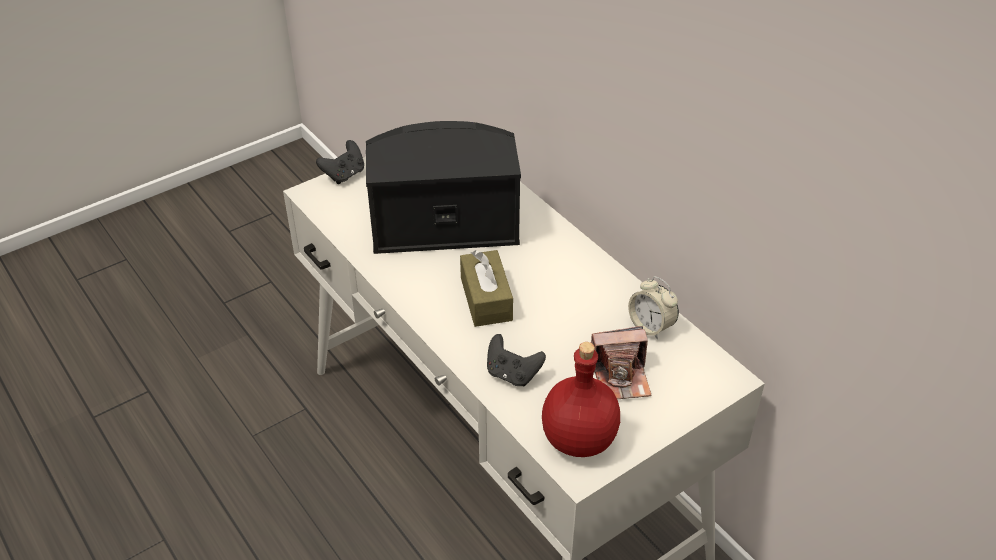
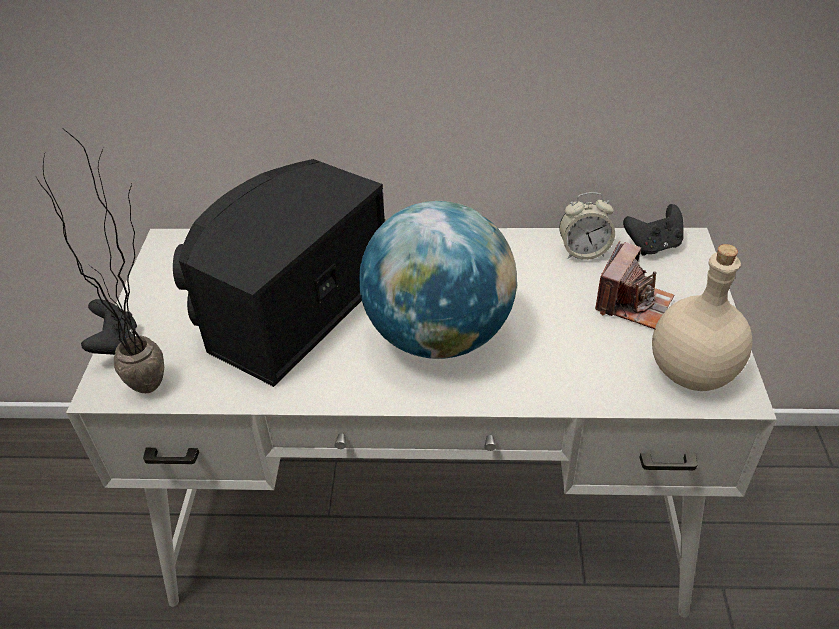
camera: 50 degrees left, 0 degrees up
(338, 206) = (160, 377): none -> potted plant
(486, 299) = (439, 336): brown tissue box -> globe
(512, 374) = (564, 372): black game controller -> black game controller (653, 246)
(579, 438) = (691, 371): red bottle -> beige bottle

